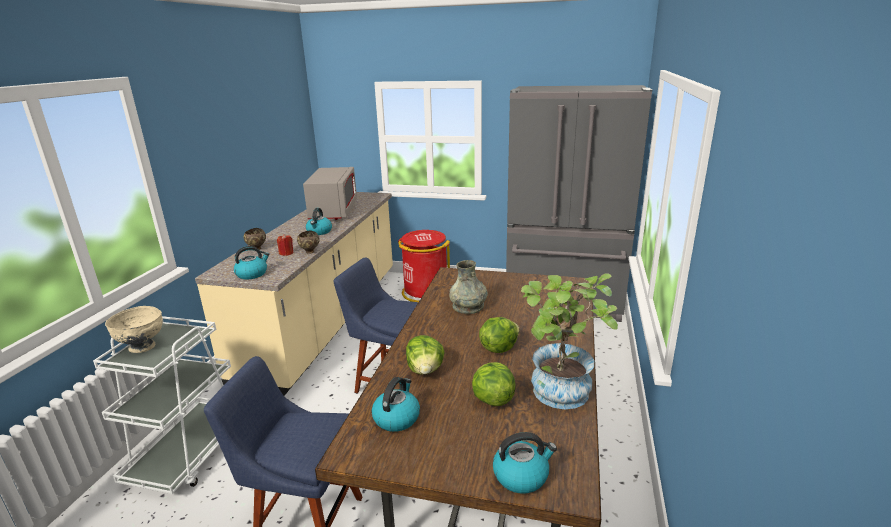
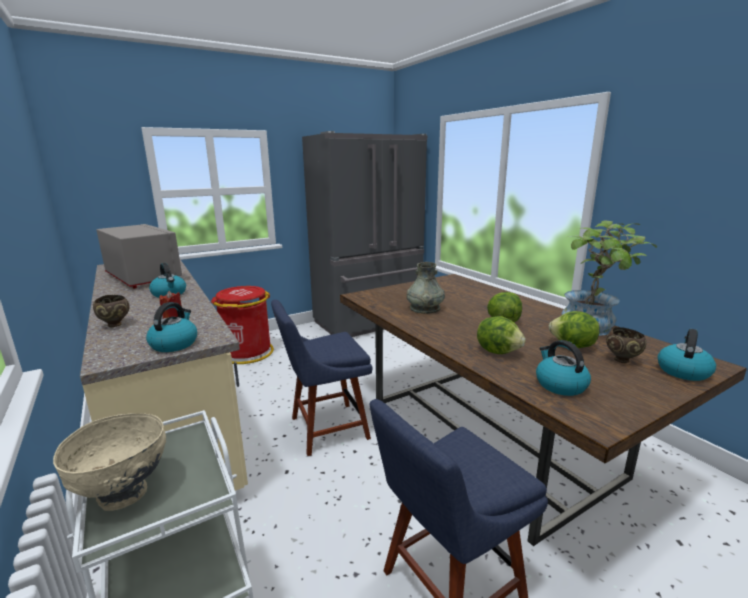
camera: 45 degrees left, 5 degrees down
(310, 252) = (204, 309): brown bowl -> brown bowl (622, 360)

